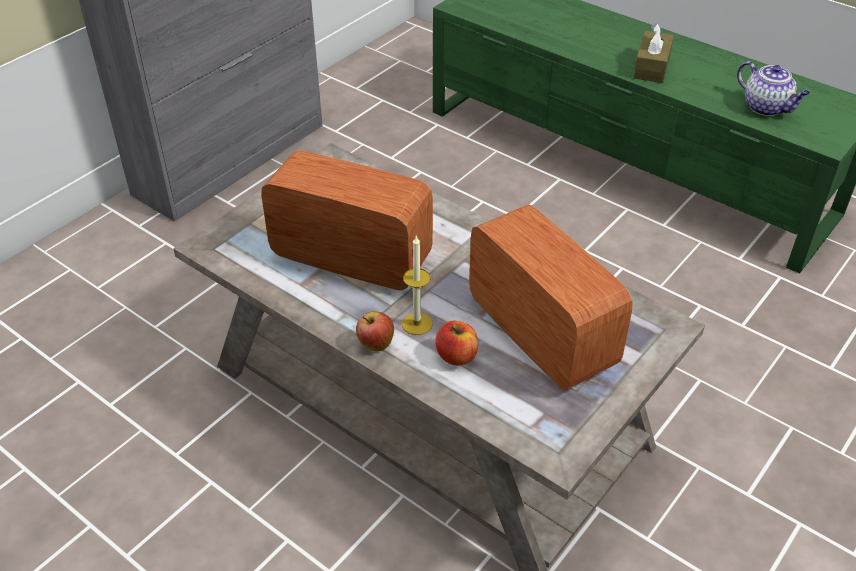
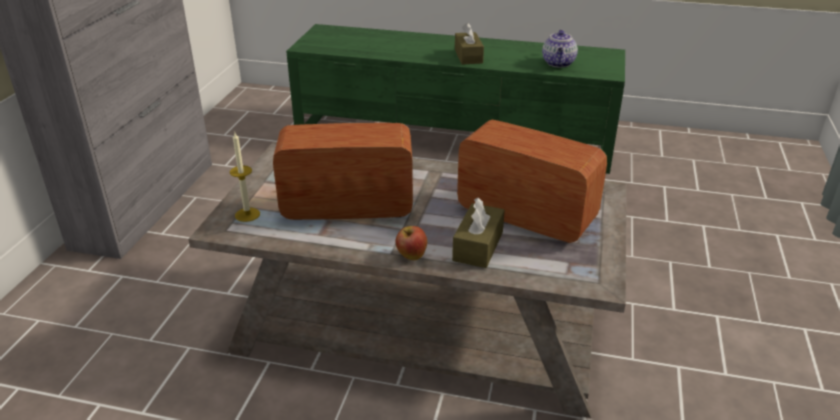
camera: 25 degrees left, 10 degrees down
(417, 324) = (432, 234): candle -> candle (247, 214)
(456, 356) = (478, 246): apple -> brown tissue box
(767, 107) = (558, 63): teapot -> teapot turned 75 degrees clockwise

